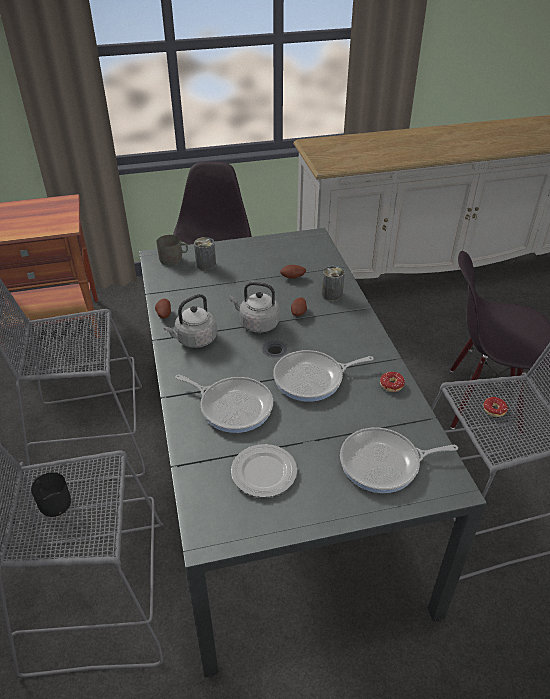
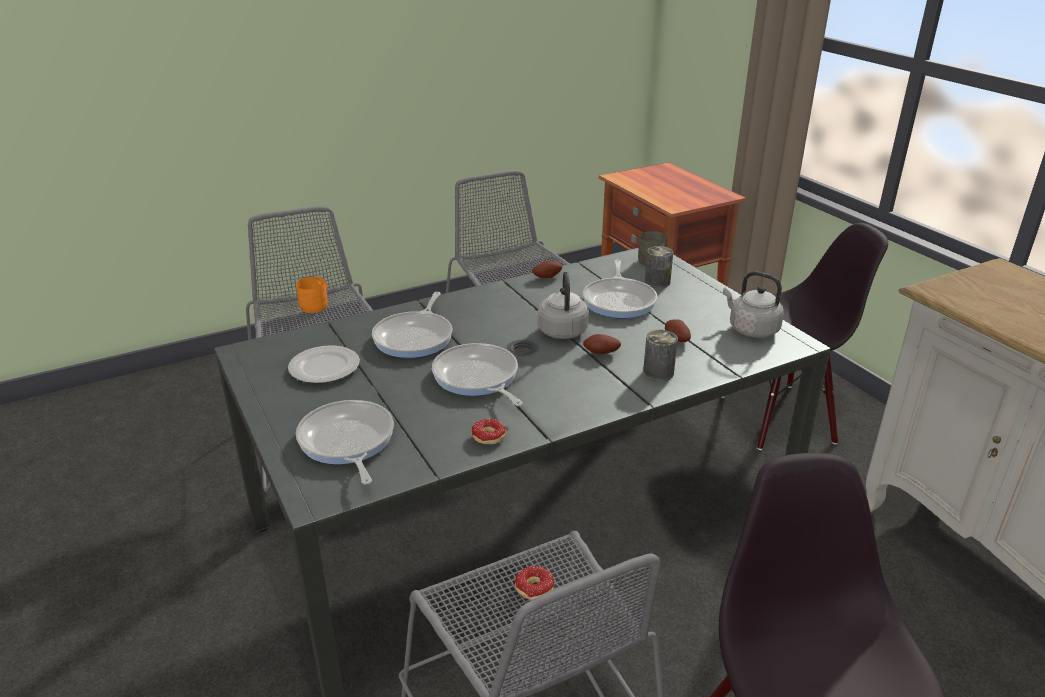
camera: 75 degrees right, 10 degrees down
(52, 501) = (316, 305): black mug -> orange mug
(194, 340) = (513, 299): grey kettle -> grey kettle (751, 329)
(225, 288) = (619, 300): none -> frying pan

